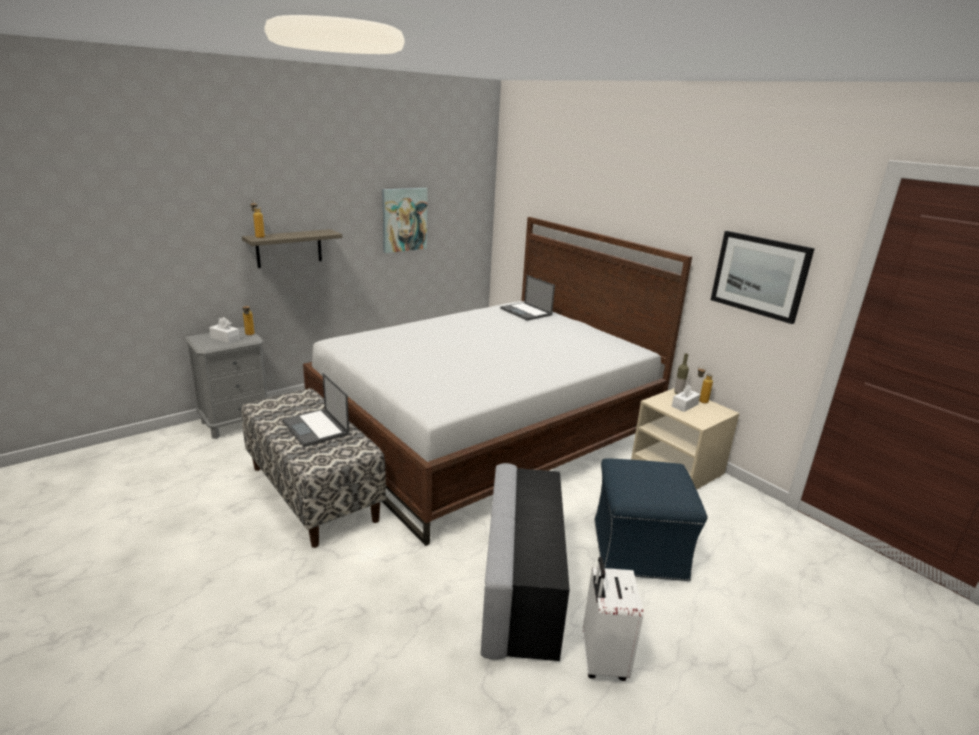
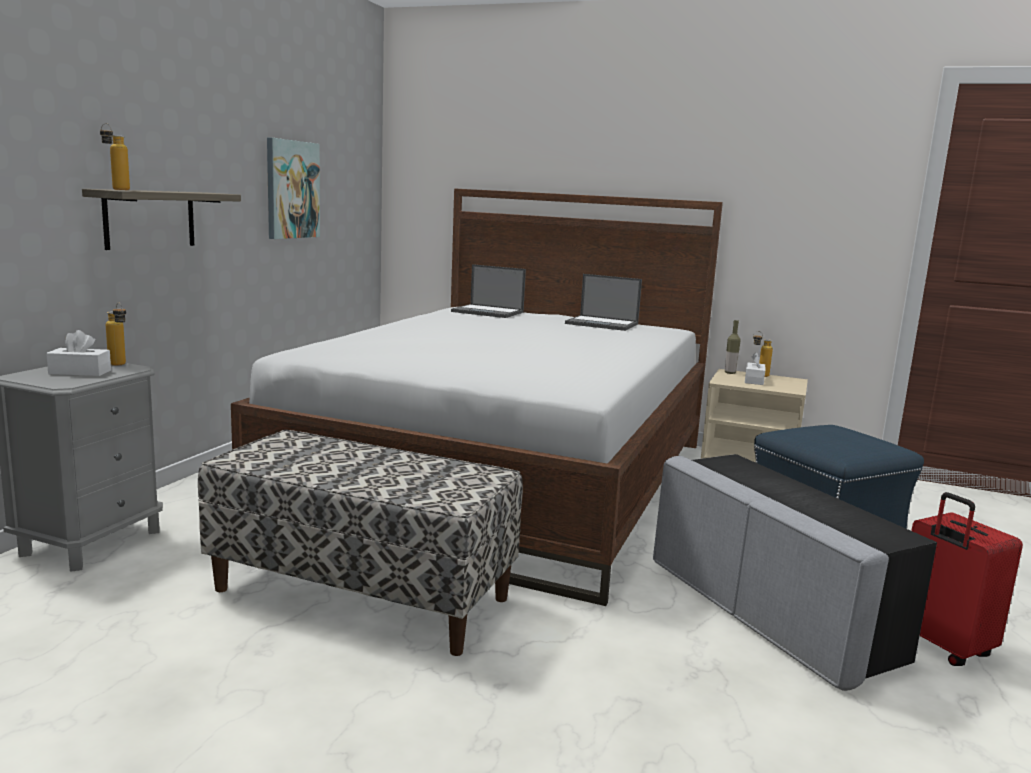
camera: 30 degrees left, 10 degrees down
(316, 428) = (379, 466): laptop -> laptop (603, 324)
(601, 659) = (941, 647): white suitcase -> red suitcase
(759, 275) = (812, 211): picture -> none

